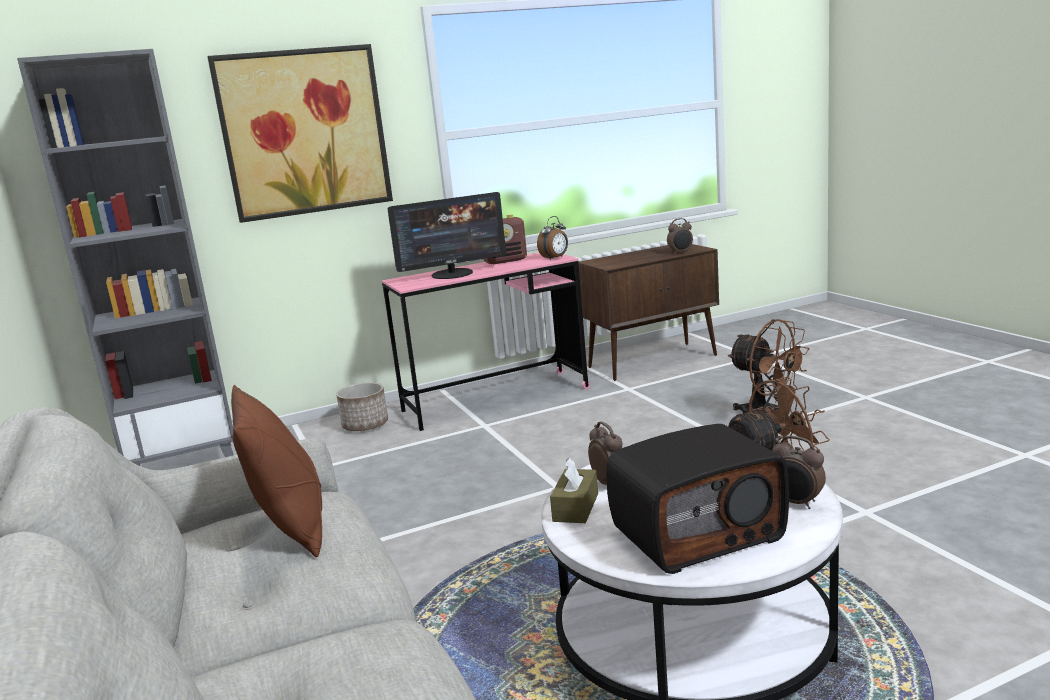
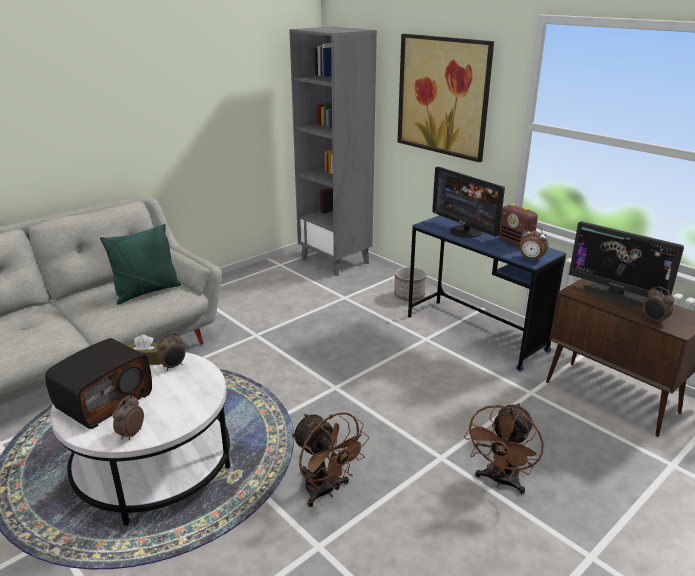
camera: 70 degrees right, 10 degrees up
(291, 528) = (147, 292): brown pillow -> green pillow
(495, 399) = (475, 333): pink desk -> blue desk
(626, 257) = (615, 295): none -> monitor
(697, 533) = (104, 400): radio -> radio turned 105 degrees counterclockwise

